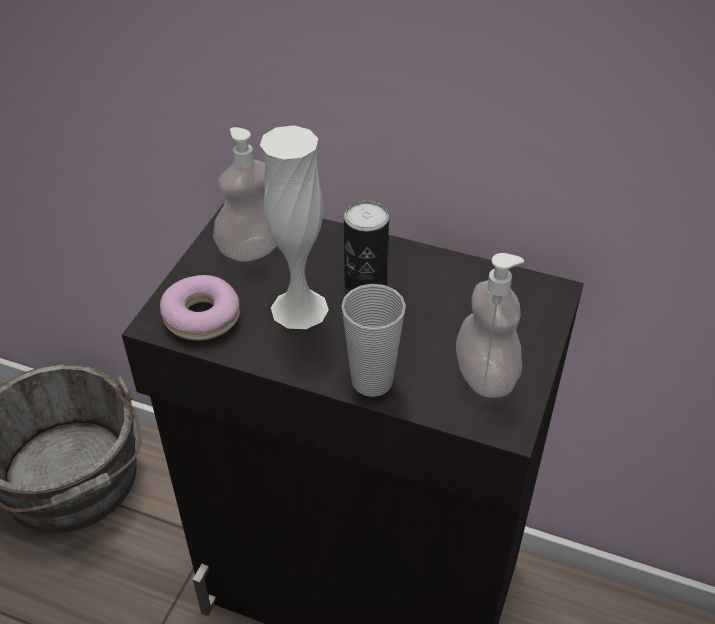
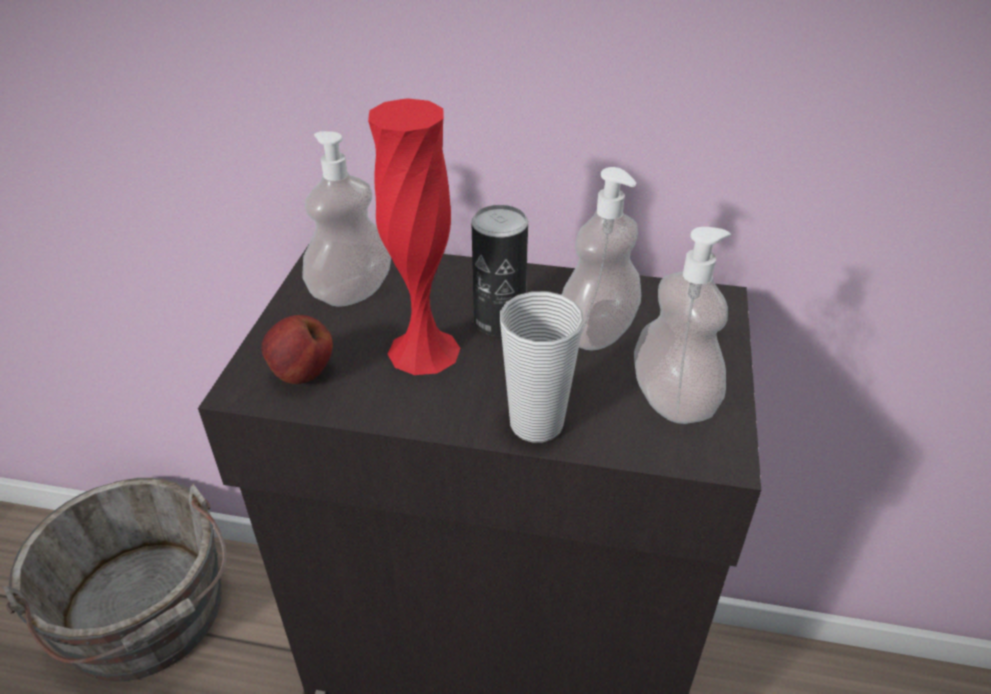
camera: 10 degrees left, 5 degrees down
(201, 317) = (301, 374): donut -> apple
(299, 308) = (424, 351): white vase -> red vase
(442, 310) = (596, 332): none -> soap dispenser

